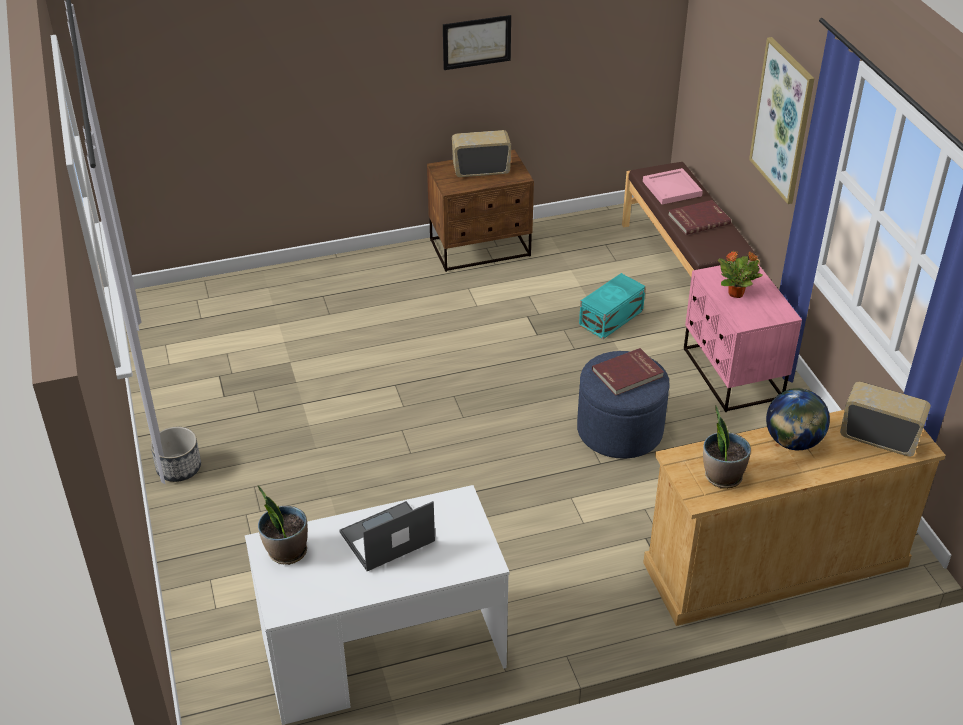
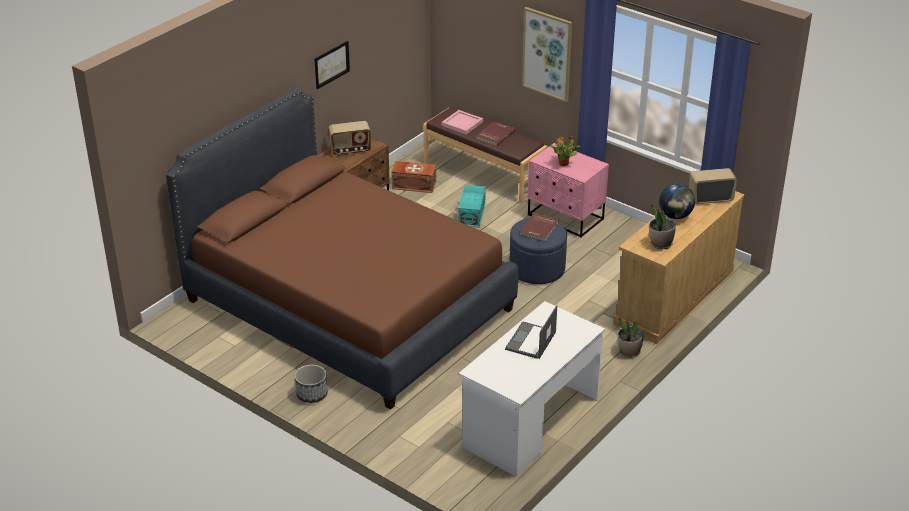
camera: 35 degrees left, 5 degrees down
(286, 551) = (489, 369): potted plant -> potted plant (629, 352)
(342, 371) = (348, 304): none -> brown bed
(481, 170) = (350, 150): radio -> radio turned 150 degrees counterclockwise
(579, 249) = (413, 185): none -> brown storage box

